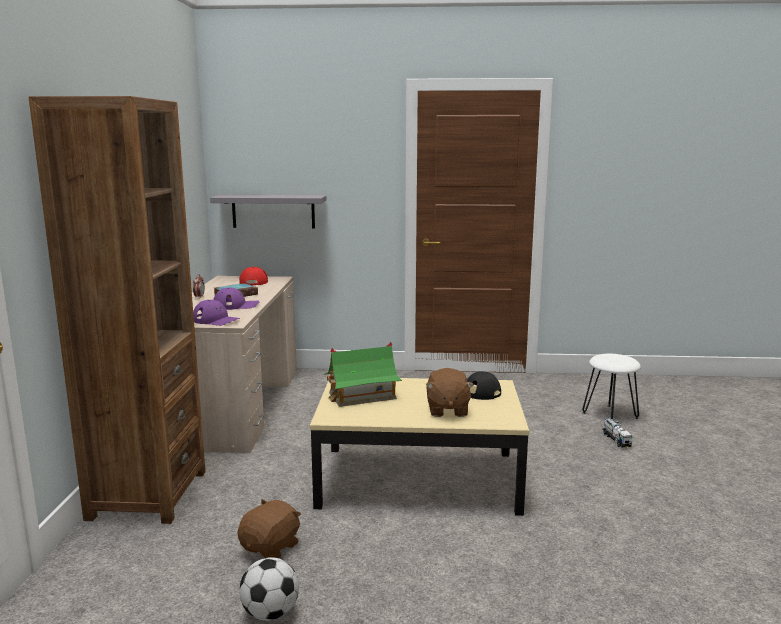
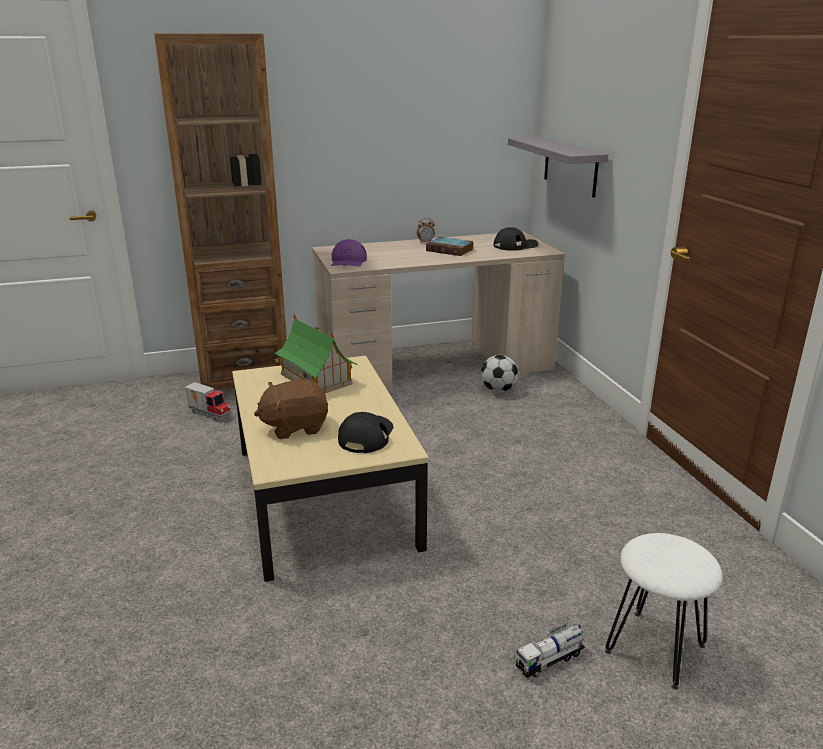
camera: 70 degrees right, 10 degrees up
(209, 521) = (210, 413): none -> toy truck
(236, 305) = (407, 257): purple cap -> none
(254, 281) = (515, 245): red cap -> black cap
(270, 613) = (83, 471): football -> football (498, 390)
(271, 547) = (174, 448): brown plush toy -> none

